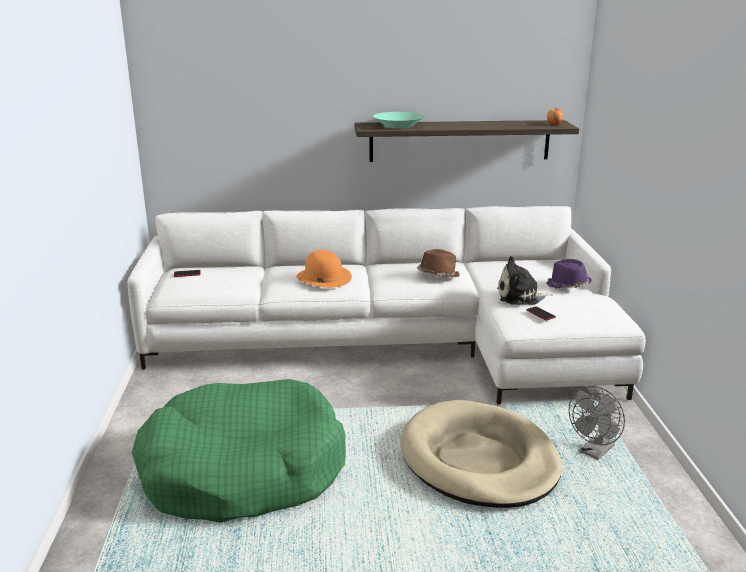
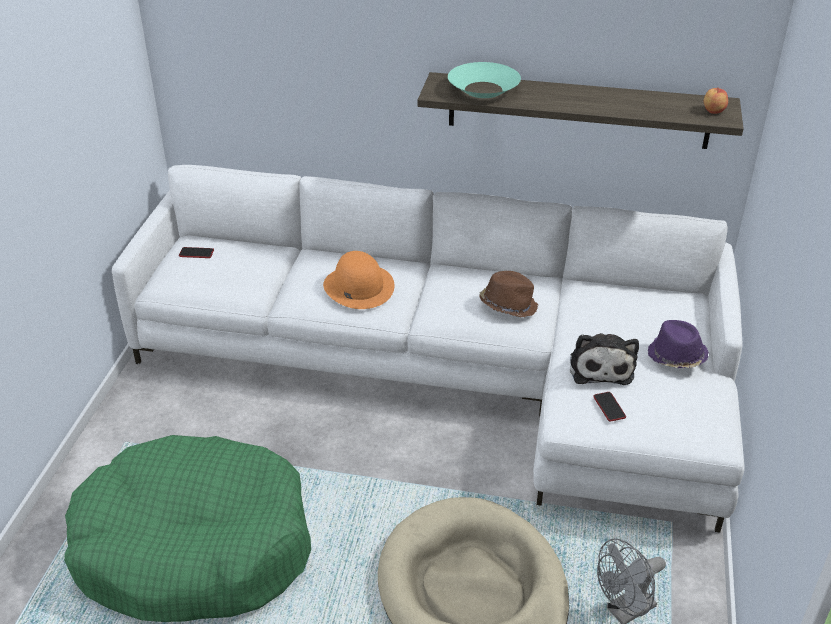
camera: 15 degrees right, 15 degrees up
(520, 296) = (600, 366): plush toy -> plush toy turned 105 degrees counterclockwise

